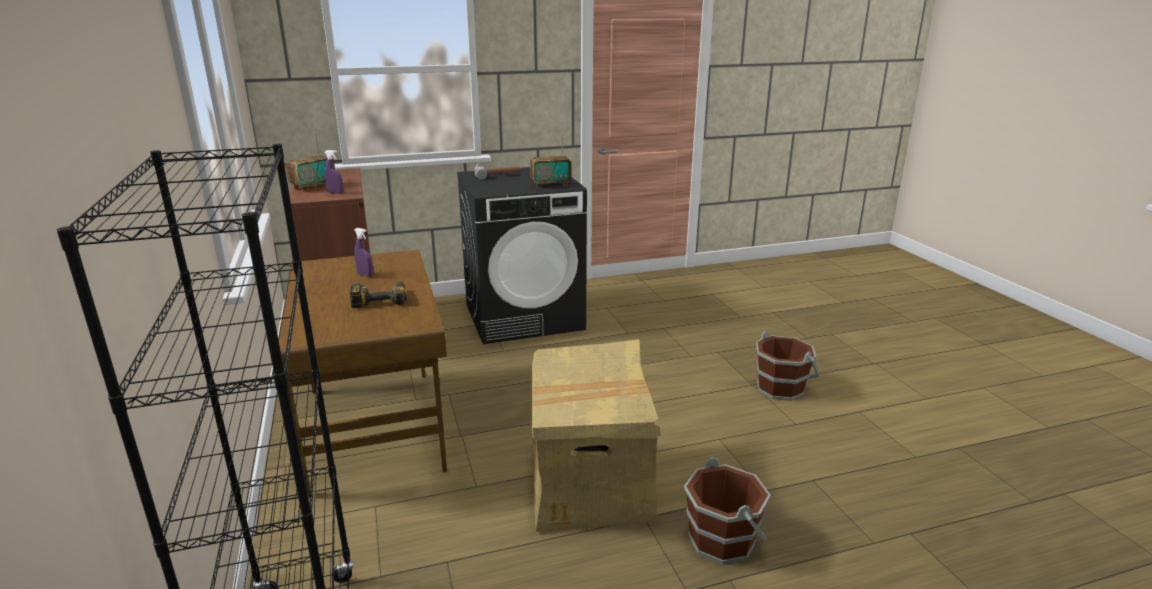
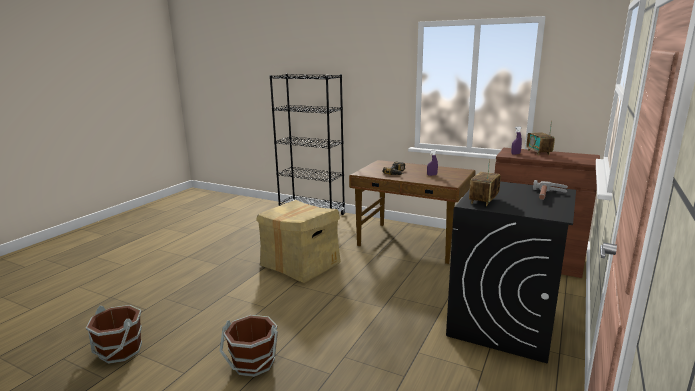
camera: 135 degrees right, 5 degrees down
(722, 539) = (230, 272): brown bucket -> brown bucket (120, 351)

